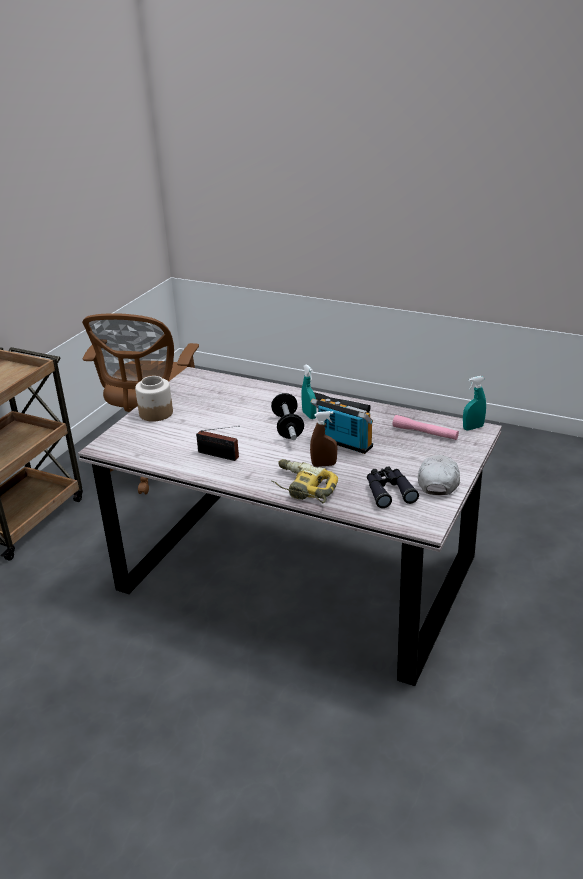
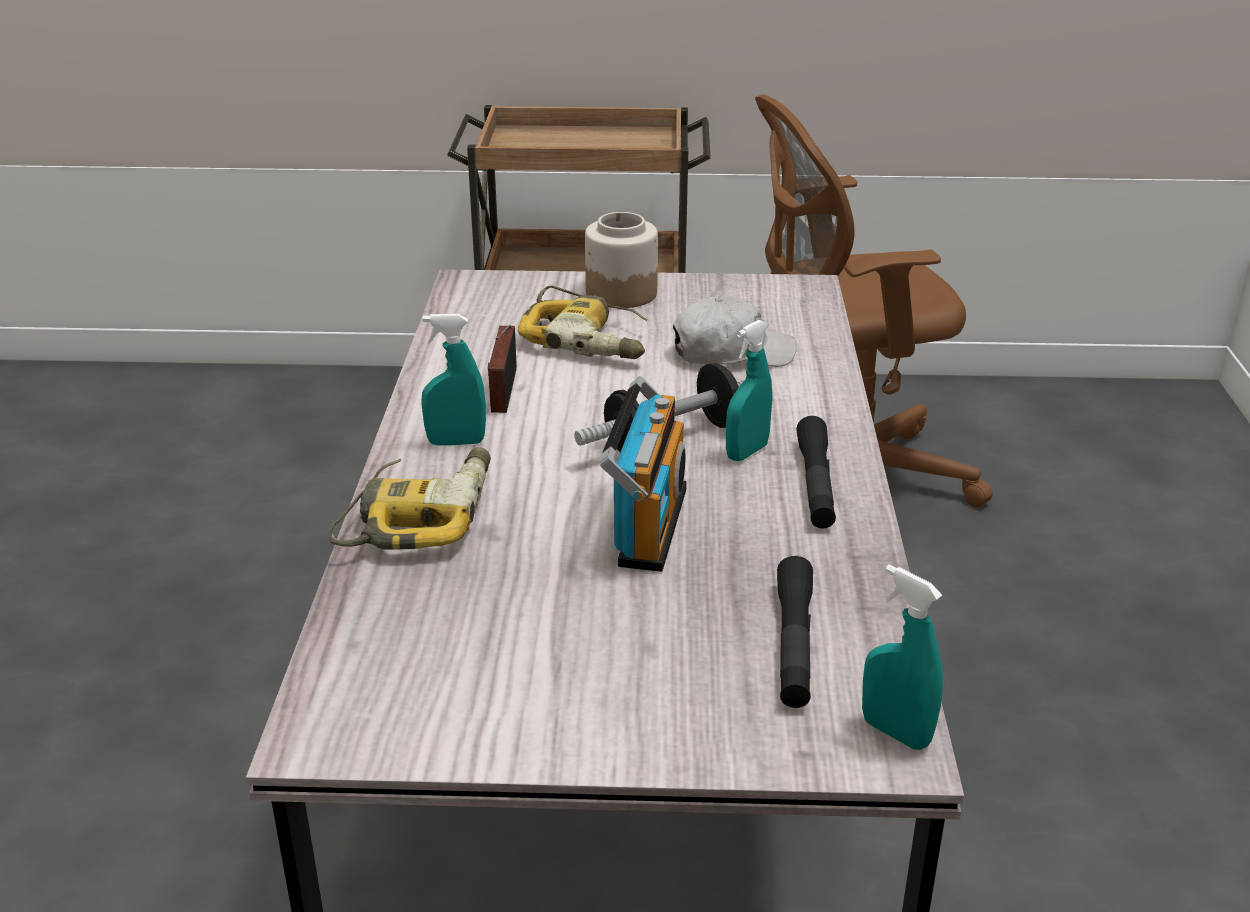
camera: 65 degrees right, 0 degrees up
(191, 428) = (588, 339): none -> power drill
(253, 472) = (456, 442): none -> turquoise spray bottle
(324, 465) = (534, 520): brown spray bottle -> none
(389, 491) = (459, 640): black binoculars -> none
(425, 433) = (794, 644): pink flashlight -> black flashlight
(439, 481) = (548, 717): white cap -> white cap (732, 353)

